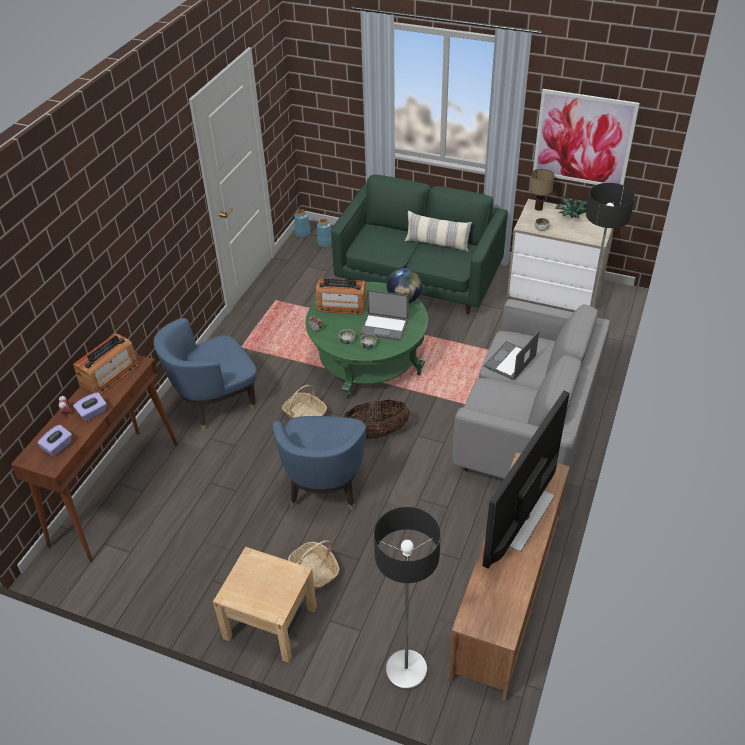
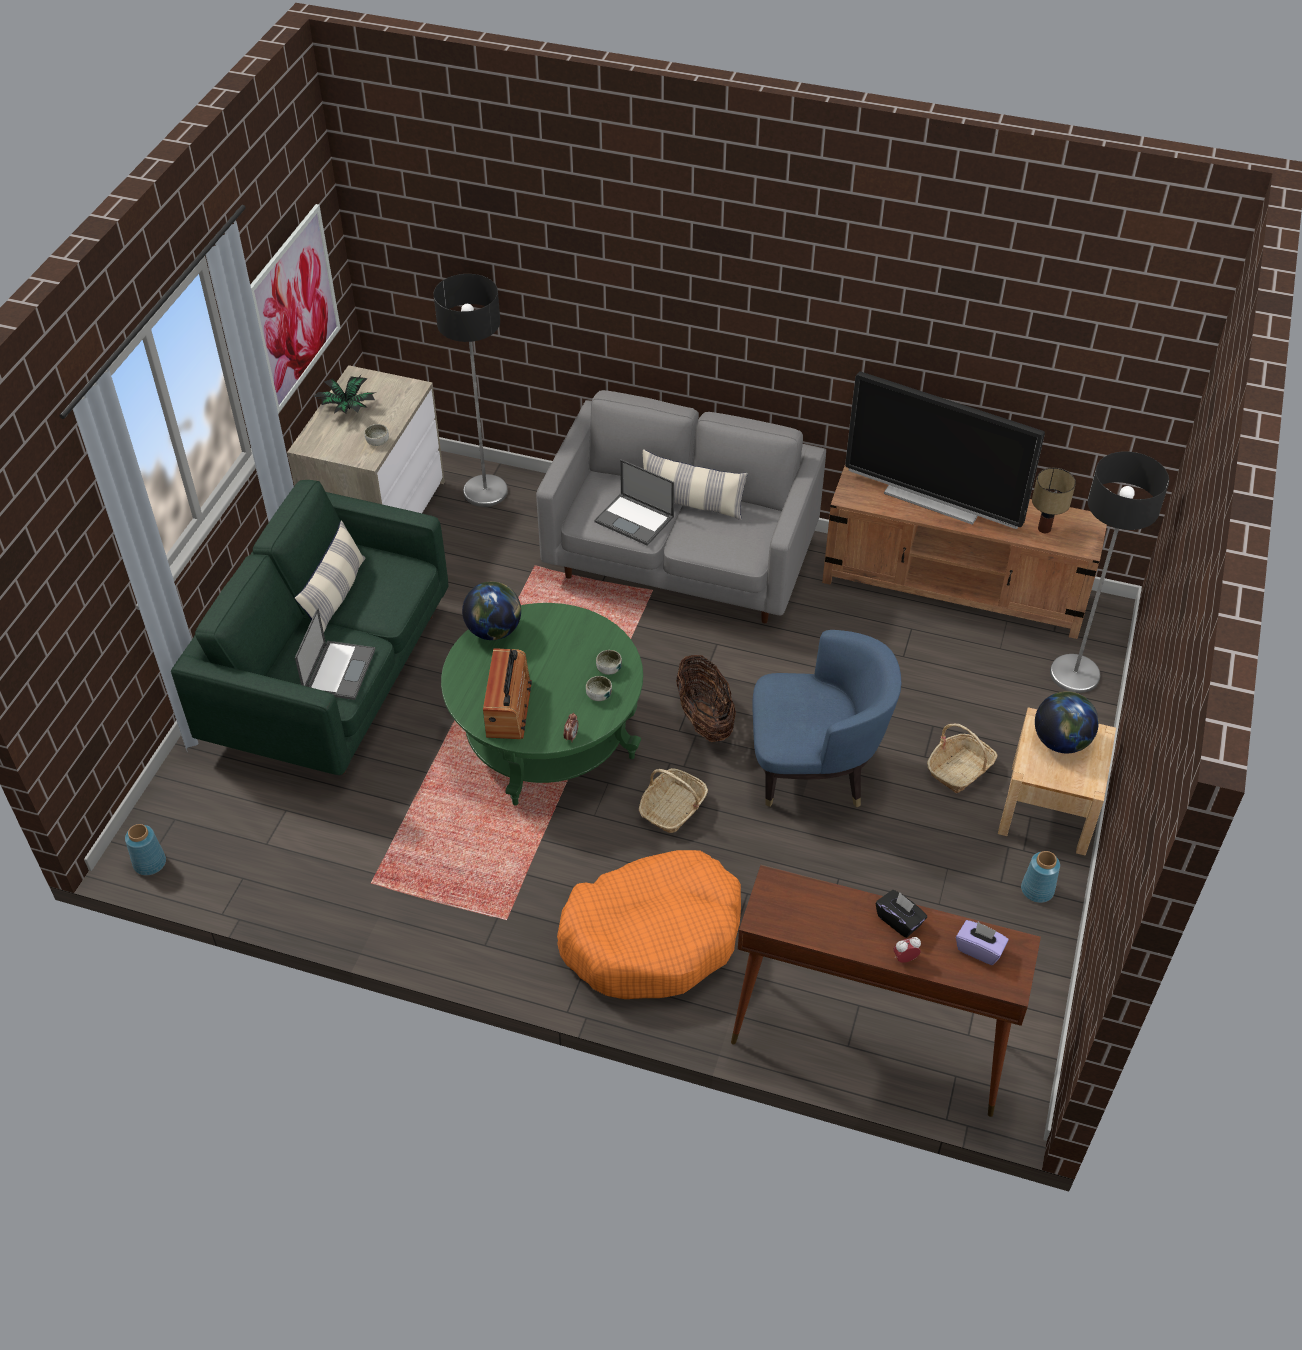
camera: 95 degrees left, 5 degrees up
(93, 413) = (899, 921): purple tissue box -> black tissue box
(110, 375) = (808, 918): radio -> none
(215, 403) = (653, 936): blue armchair -> orange dog bed
(274, 583) = (1061, 741): none -> globe
(325, 242) = (190, 822): blue vase -> blue vase (1036, 889)
(384, 327) = (563, 651): laptop -> laptop (339, 670)
(529, 390) = (691, 503): none -> pillow
(538, 208) = (318, 442): table lamp -> table lamp (1043, 529)

